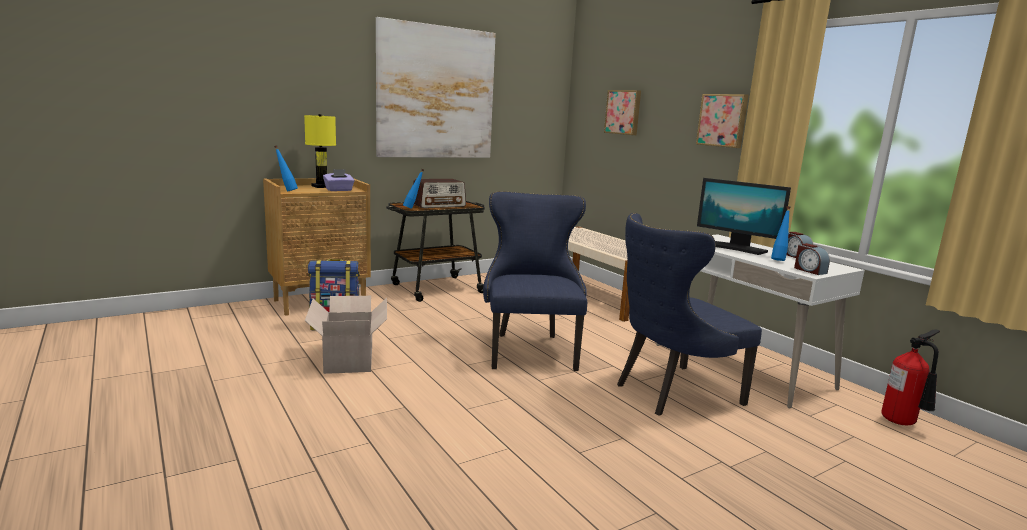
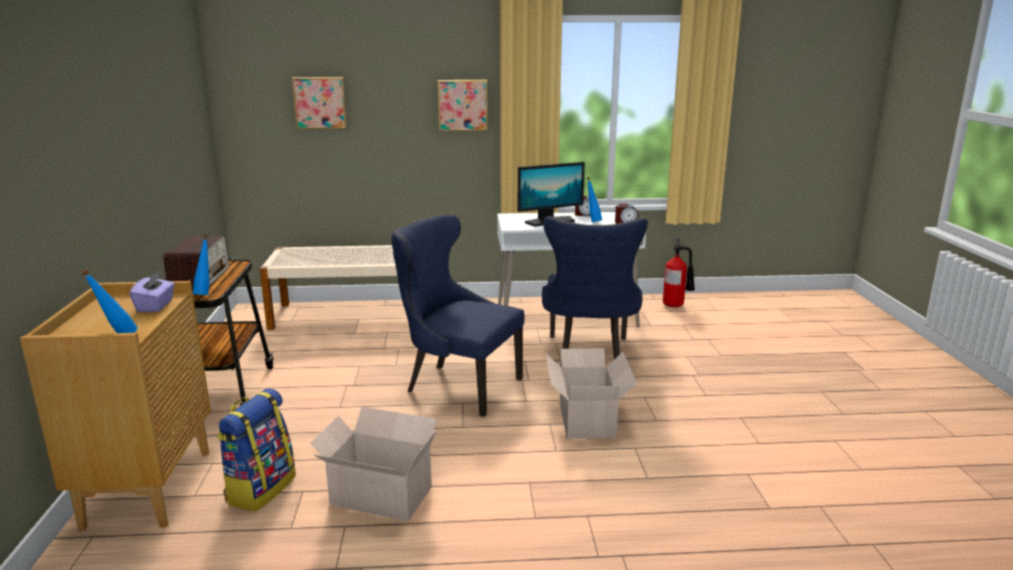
camera: 60 degrees left, 5 degrees up
(321, 186) = (102, 312): yellow table lamp -> none
(436, 93) = (128, 116): picture -> none
(539, 413) = (587, 418): none -> cardboard box

